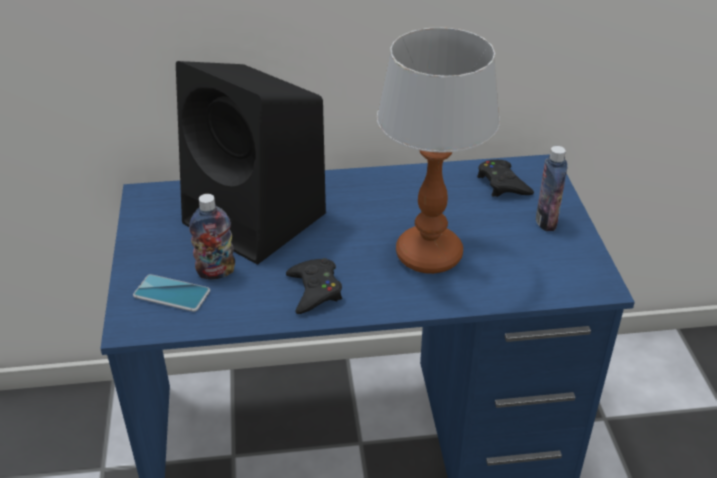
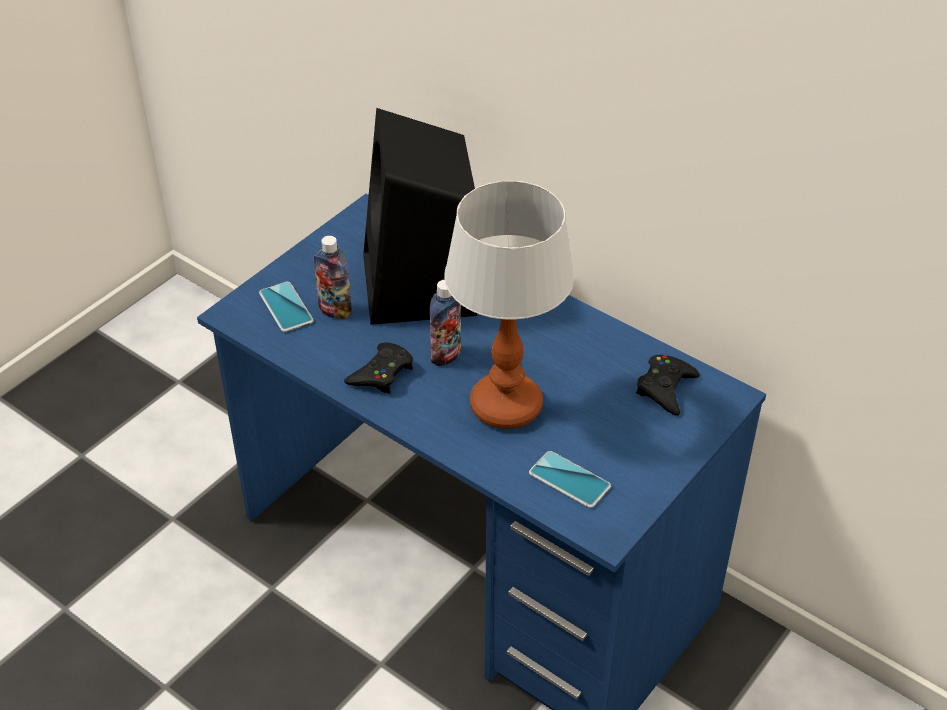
camera: 45 degrees right, 5 degrees up
(533, 271) = (569, 480): none -> phone
(546, 221) = (650, 447): bottle -> bottle (446, 355)

